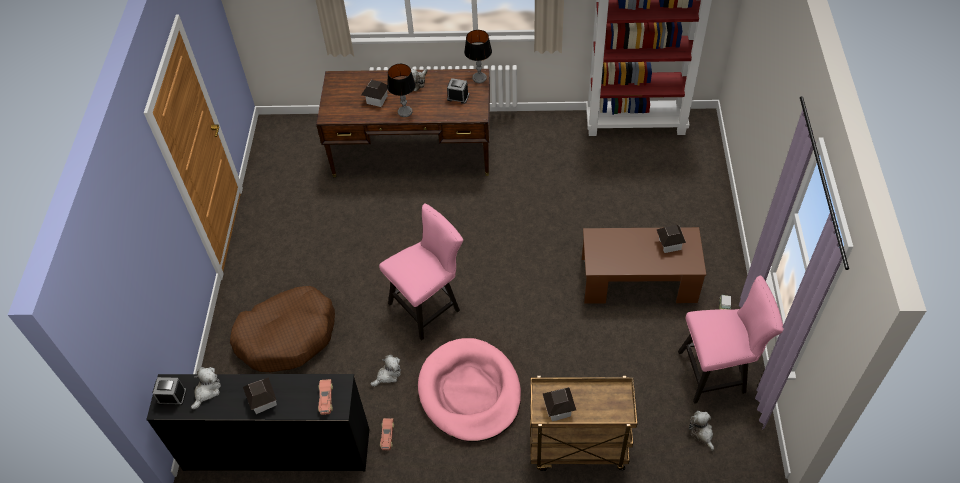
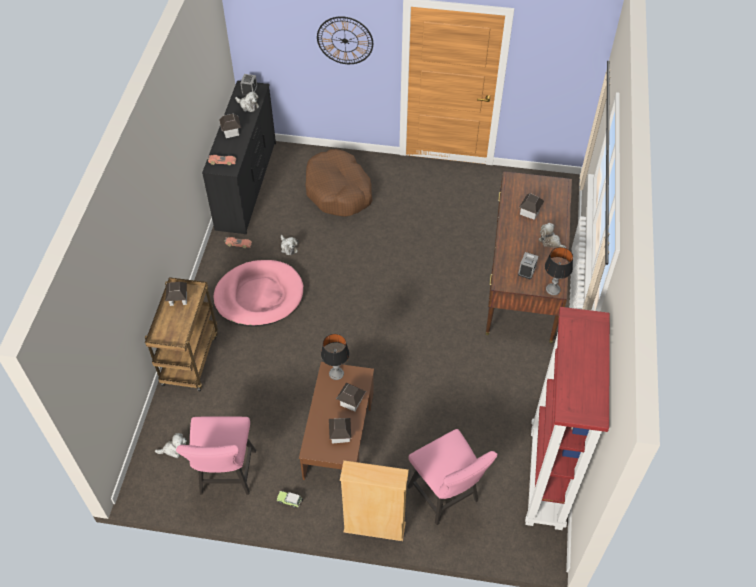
camera: 95 degrees right, 0 degrees up
(151, 226) = (345, 40): none -> wall clock
(405, 112) = (511, 230): table lamp -> table lamp (336, 373)
(429, 305) = (347, 277): pink chair -> pink chair (446, 497)
(628, 241) = (351, 401): none -> toy house
(726, 237) = (374, 527): none -> beige bookcase

